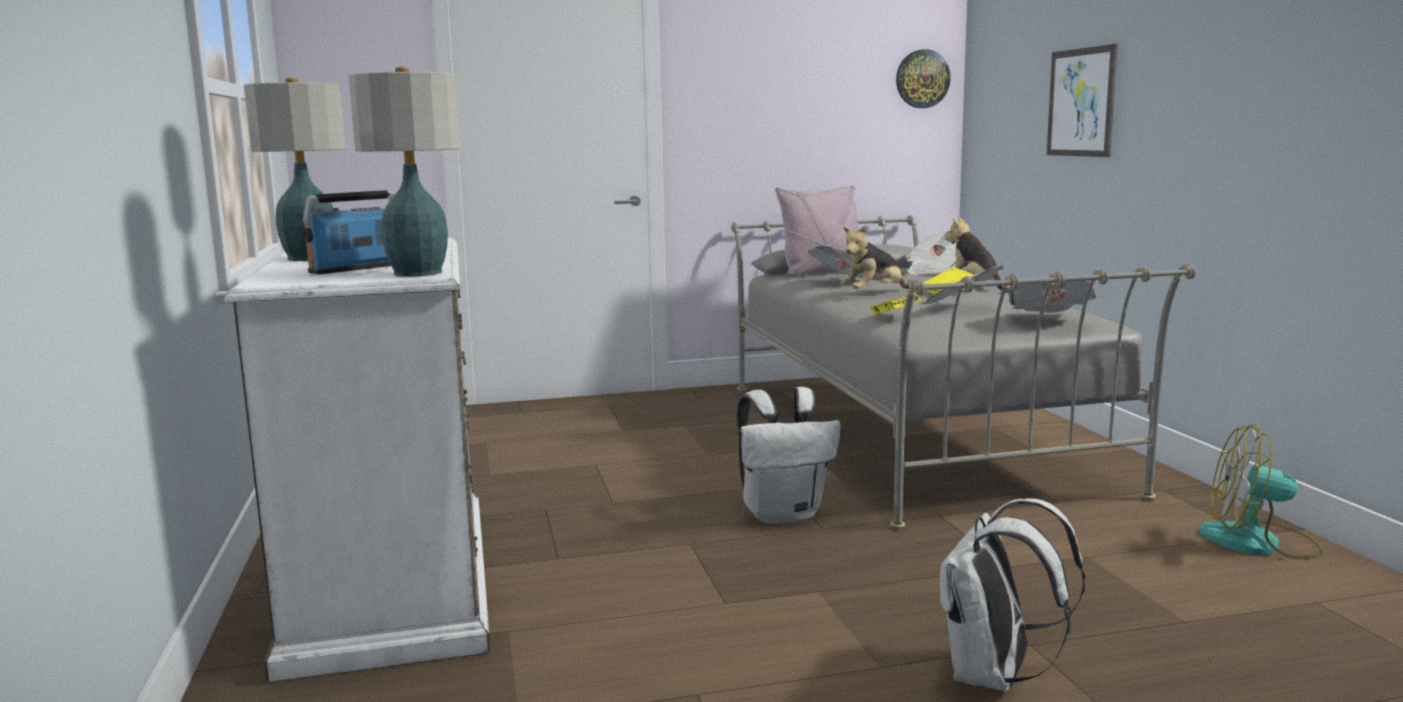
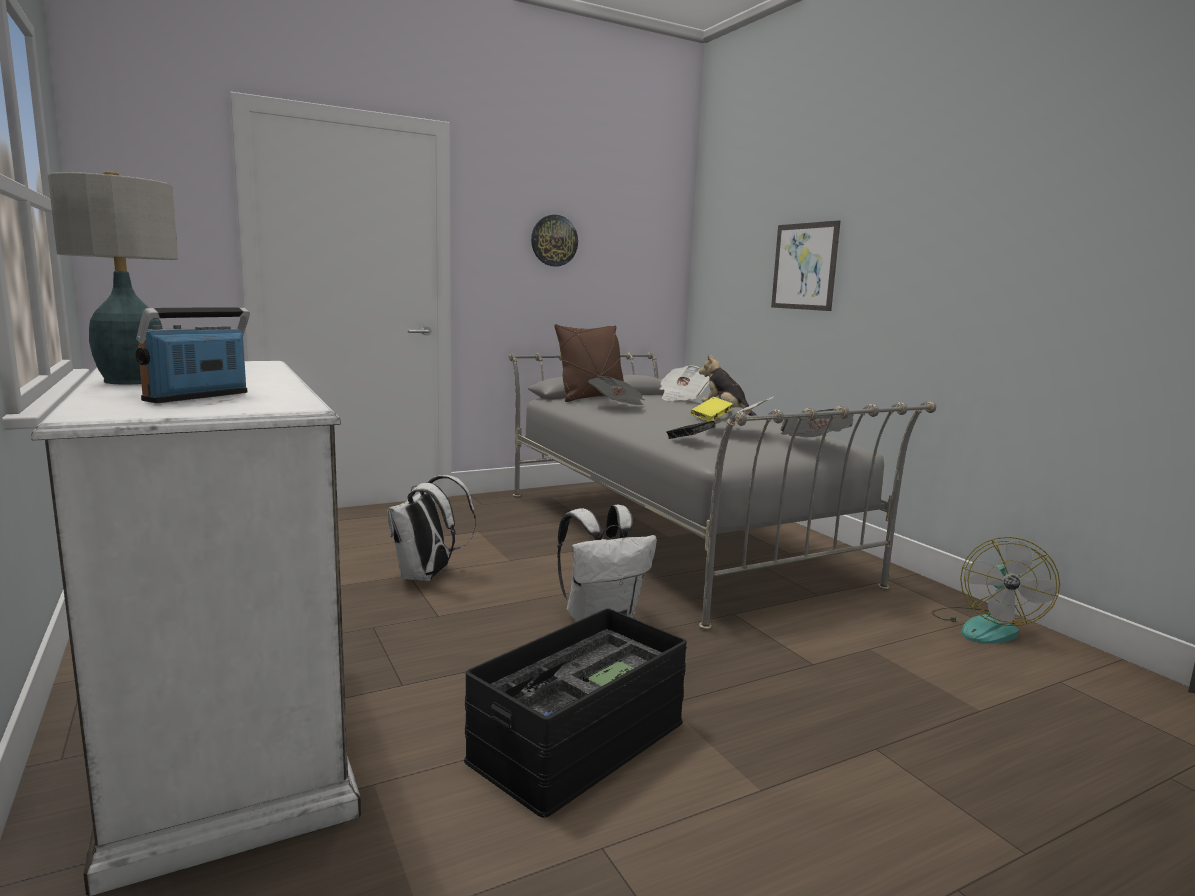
camera: 15 degrees left, 0 degrees up
(417, 273) = (283, 404): table lamp -> none
(712, 614) = (580, 741): none -> black storage box
(822, 273) = (591, 398): purple pillow -> brown pillow
(873, 294) = (651, 418): plush toy -> none
(895, 317) = (689, 441): yellow book -> black book
(922, 79) = (661, 241): wall clock -> wall clock (554, 240)
(994, 677) = (865, 790): white backpack -> white backpack (427, 576)
(1259, 543) = (985, 627): fan -> fan turned 75 degrees counterclockwise

